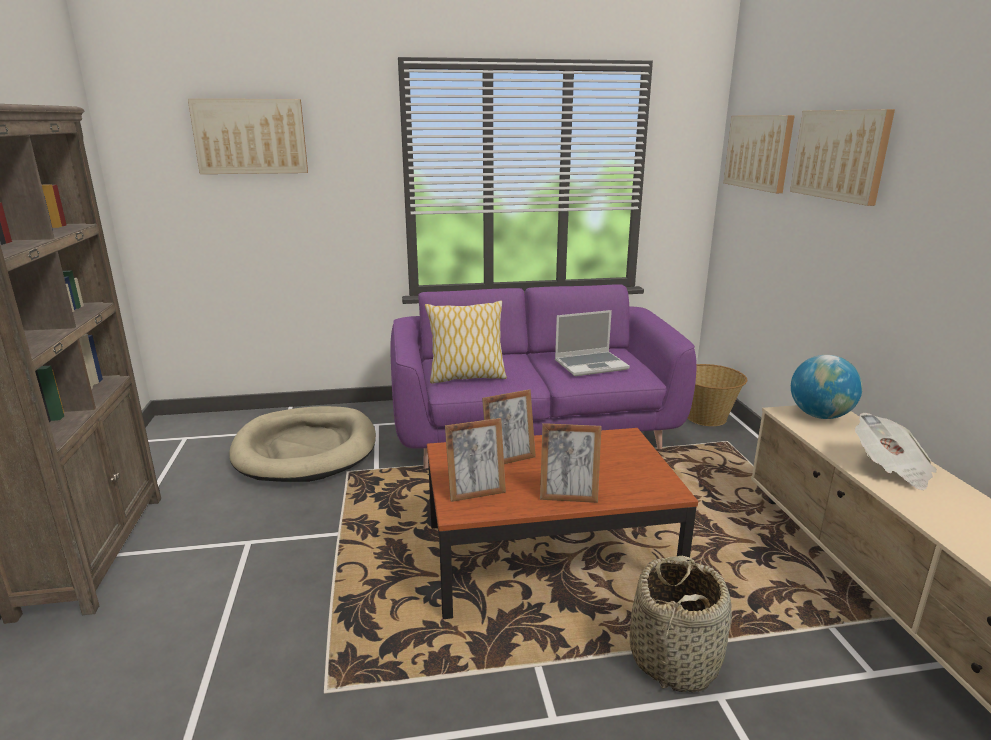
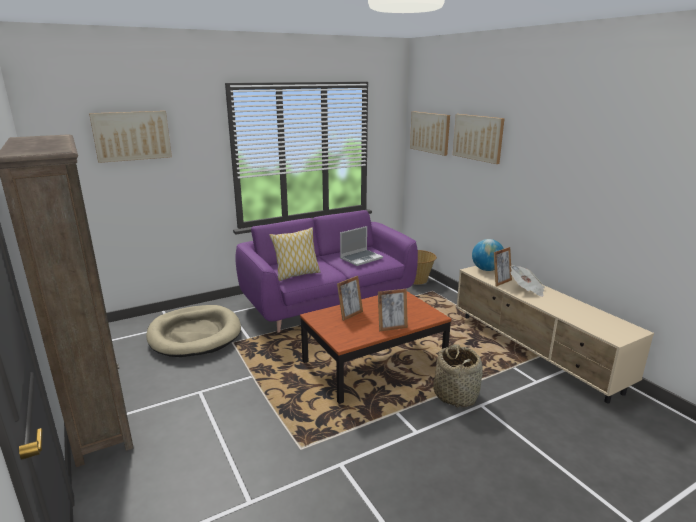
camera: 20 degrees left, 0 degrees up
(476, 493) = (345, 334): picture frame -> picture frame (501, 282)

